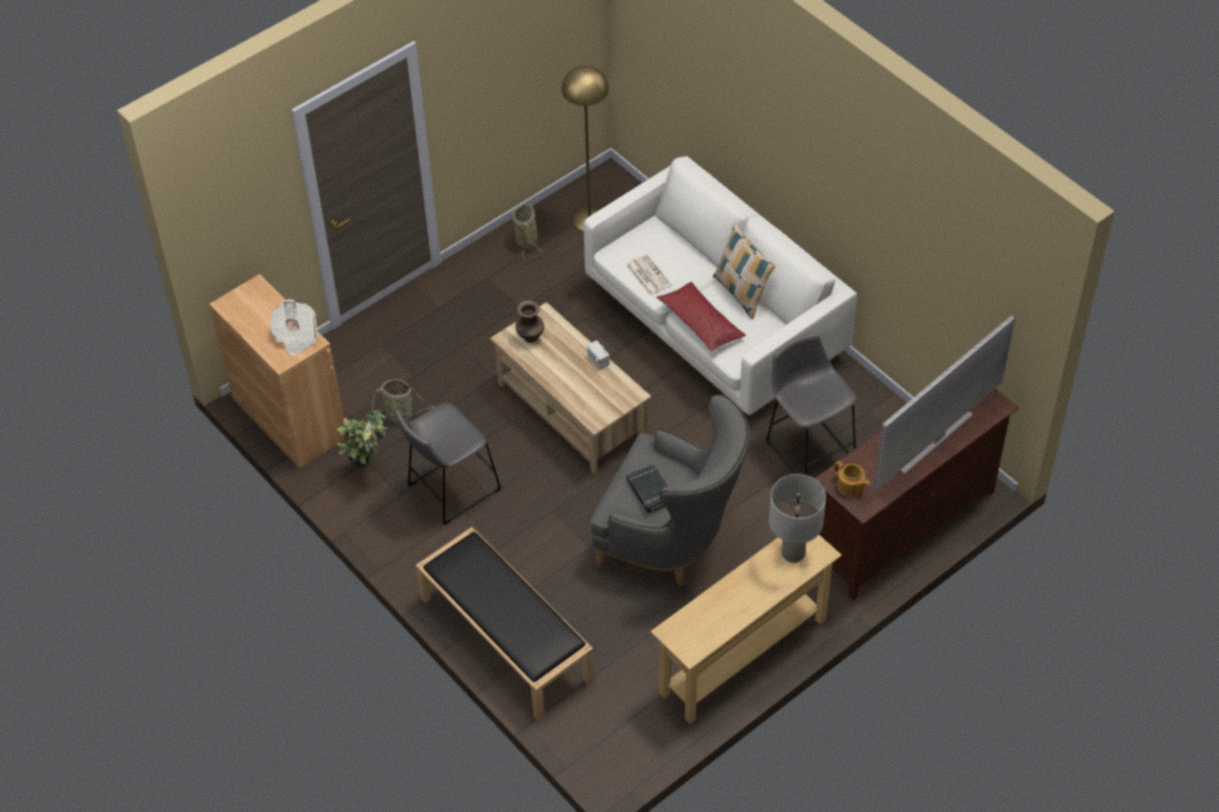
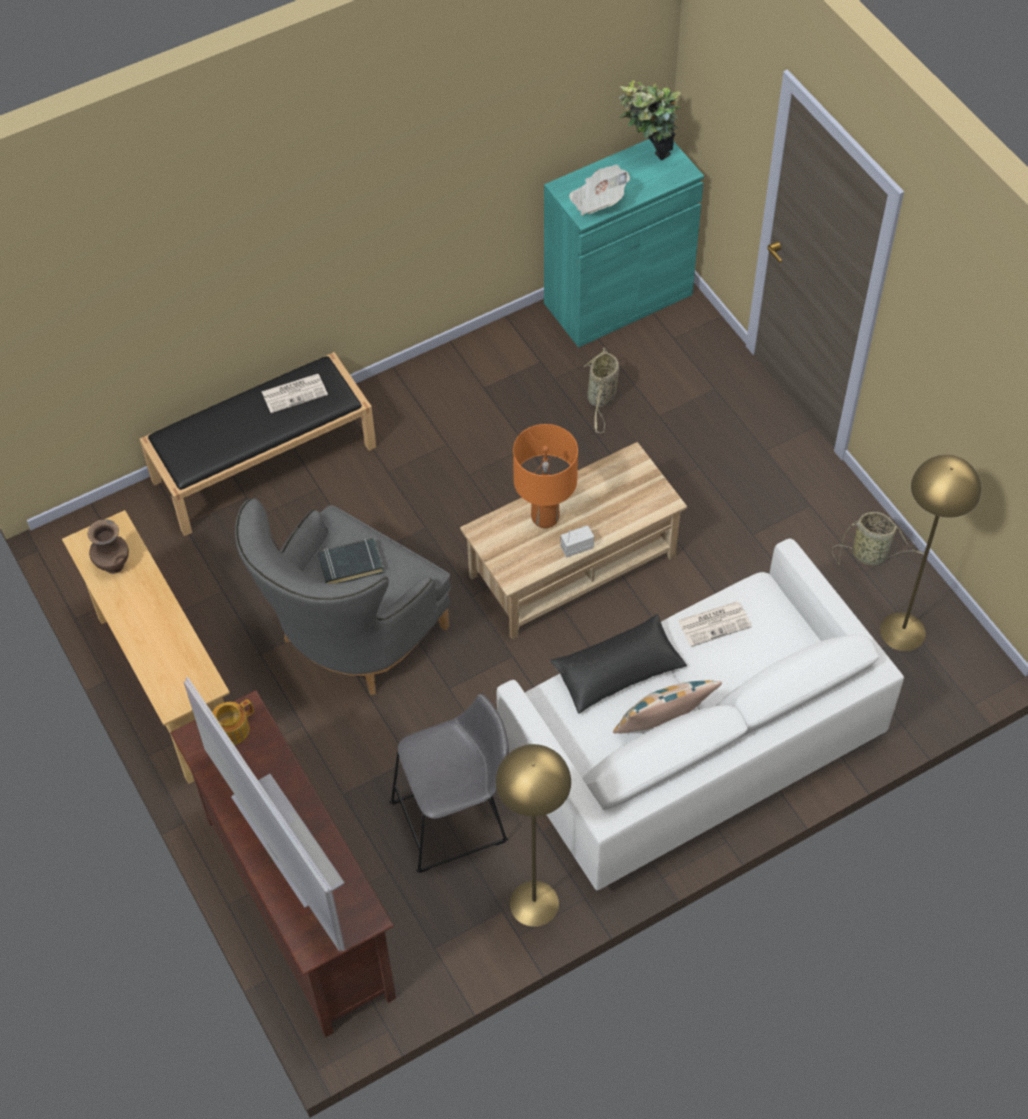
camera: 100 degrees right, 5 degrees up
(289, 418) = (618, 299): brown cabinet -> turquoise cabinet
(369, 472) = (523, 363): potted plant -> potted plant (648, 162)
(449, 489) = (481, 433): grey stool -> none
(471, 577) = (295, 393): none -> newspaper
(530, 338) = (628, 482): brown vase -> brown vase (113, 565)
(574, 383) = (545, 517): none -> orange table lamp
(700, 323) = (618, 670): red pillow -> black pillow
(793, 553) = (182, 671): grey table lamp -> none
(859, 393) = (534, 903): none -> yellow floor lamp

